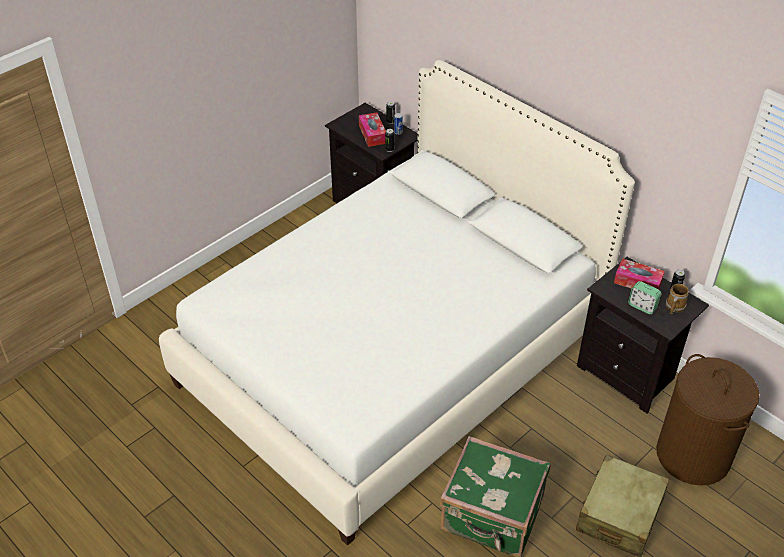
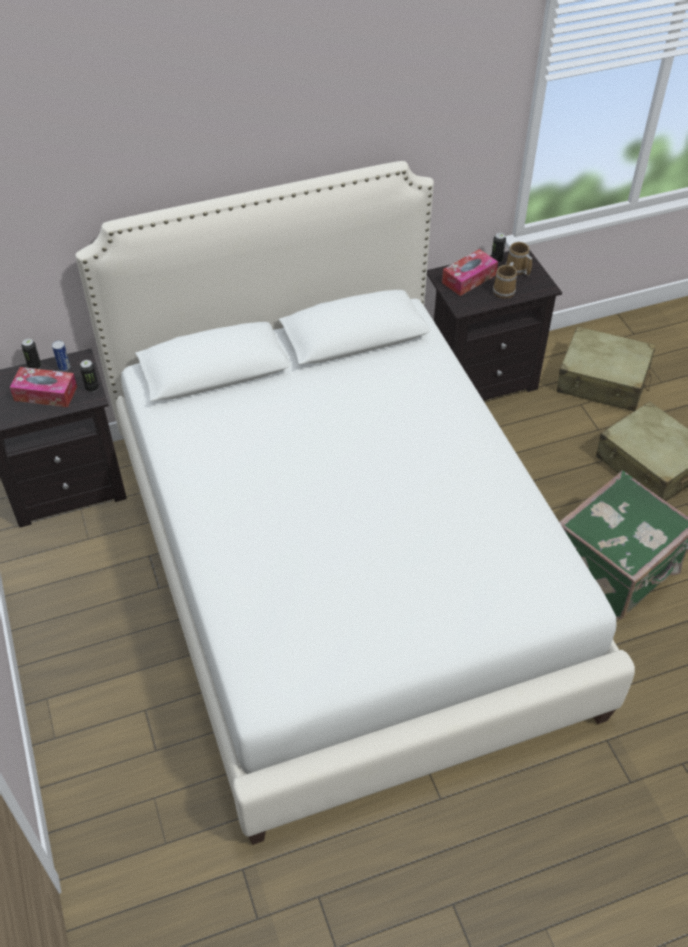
camera: 65 degrees left, 5 degrees up
(642, 306) = (505, 290): alarm clock -> mug
(693, 455) = (603, 381): brown laundry basket -> beige suitcase

